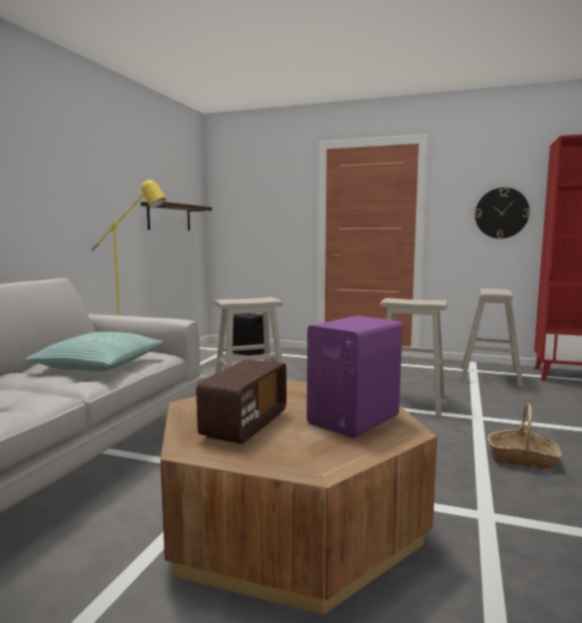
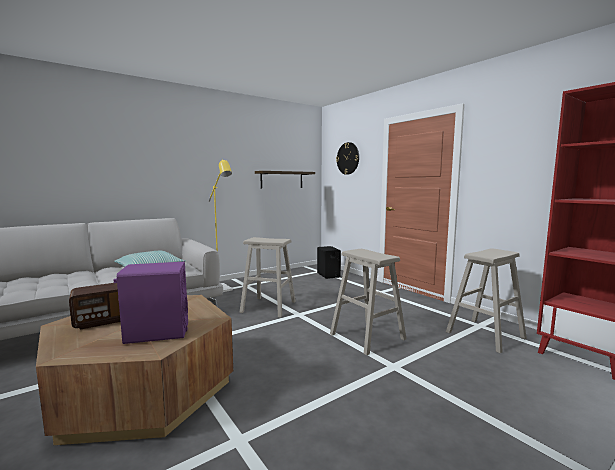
camera: 35 degrees right, 0 degrees up
(501, 213) = (530, 174): wall clock -> wall clock (348, 158)
(522, 458) = (357, 413): basket -> none

